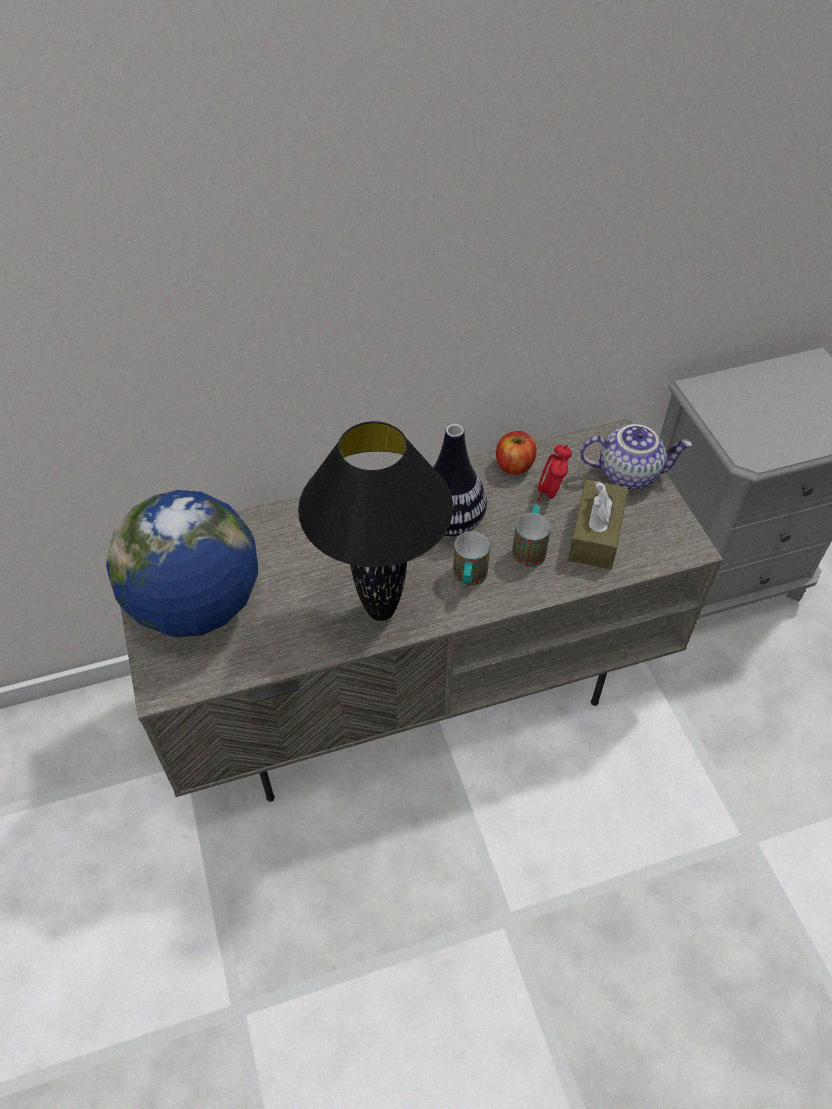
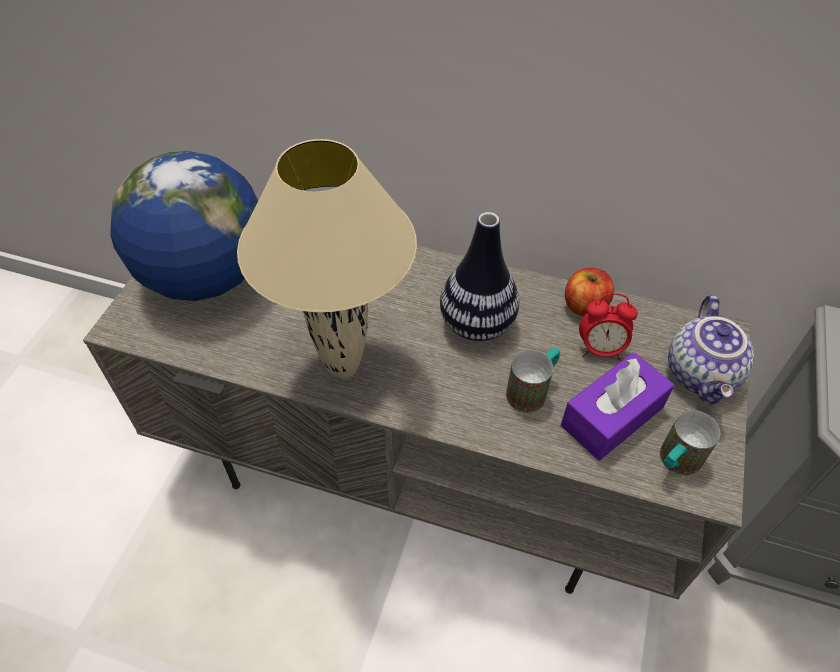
camera: 35 degrees right, 0 degrees up
(381, 609) = (344, 366): black table lamp -> beige table lamp
(468, 579) = (446, 386): mug -> mug (674, 463)
(550, 492) = (600, 349): alarm clock -> alarm clock turned 135 degrees counterclockwise
(595, 535) = (612, 416): brown tissue box -> purple tissue box
(628, 473) = (702, 375): teapot -> teapot turned 60 degrees clockwise

